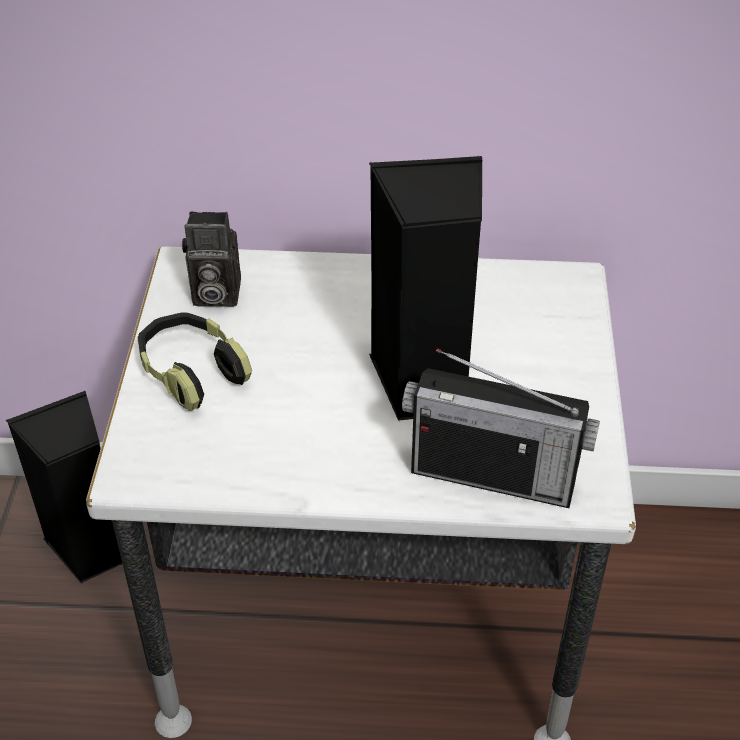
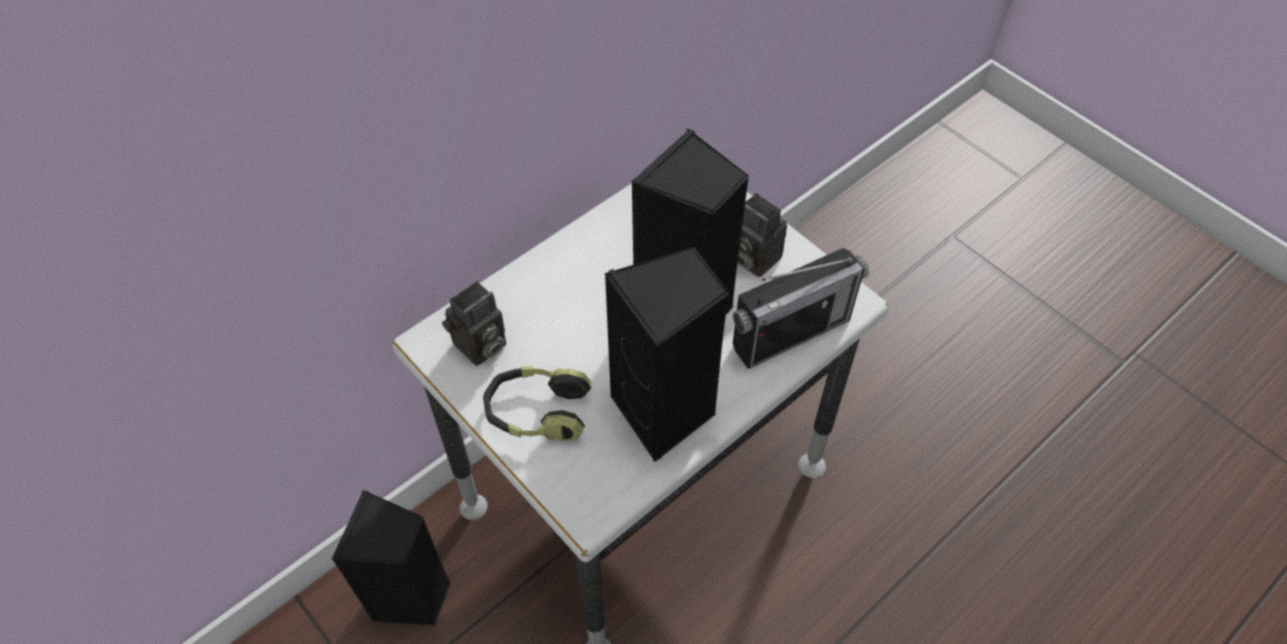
camera: 45 degrees left, 10 degrees up
(292, 451) = (666, 412): none -> black speaker
(540, 389) = (752, 258): none -> camera

